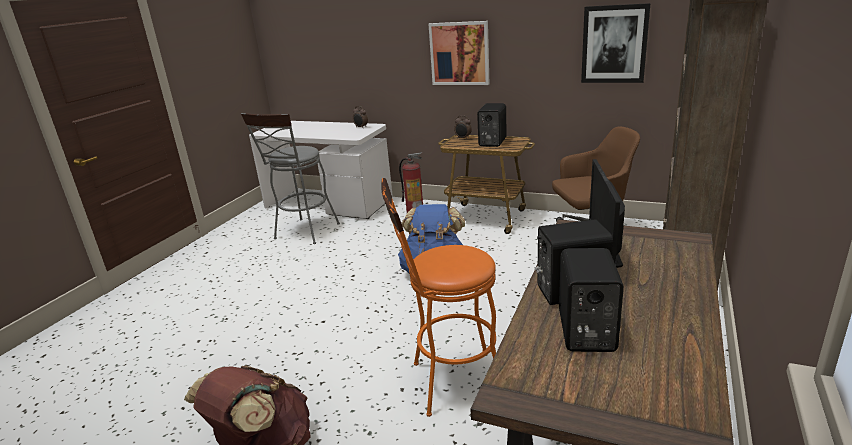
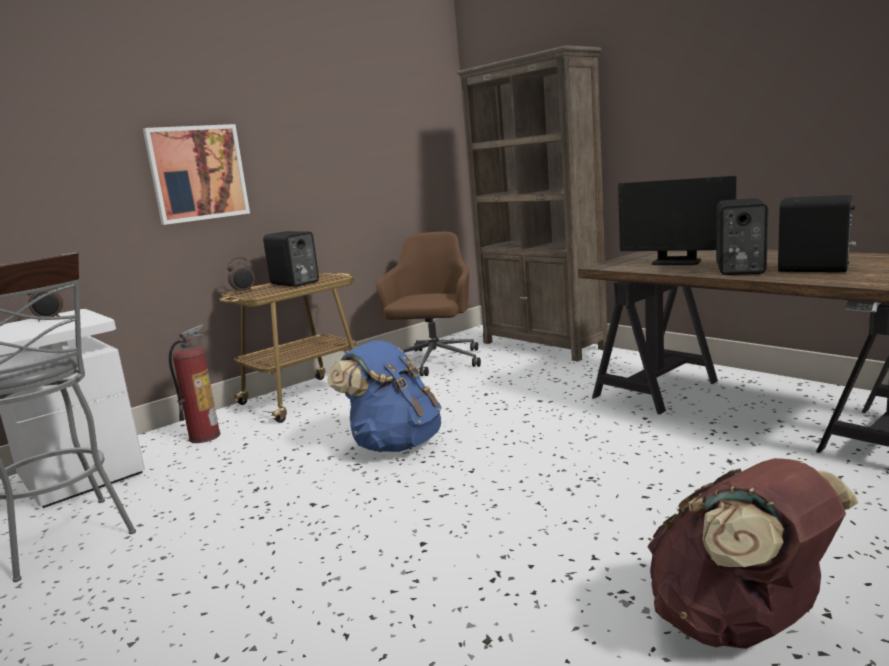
camera: 65 degrees left, 10 degrees down
(449, 383) = (649, 466): orange stool -> none
(614, 44) = (375, 150): picture -> none

